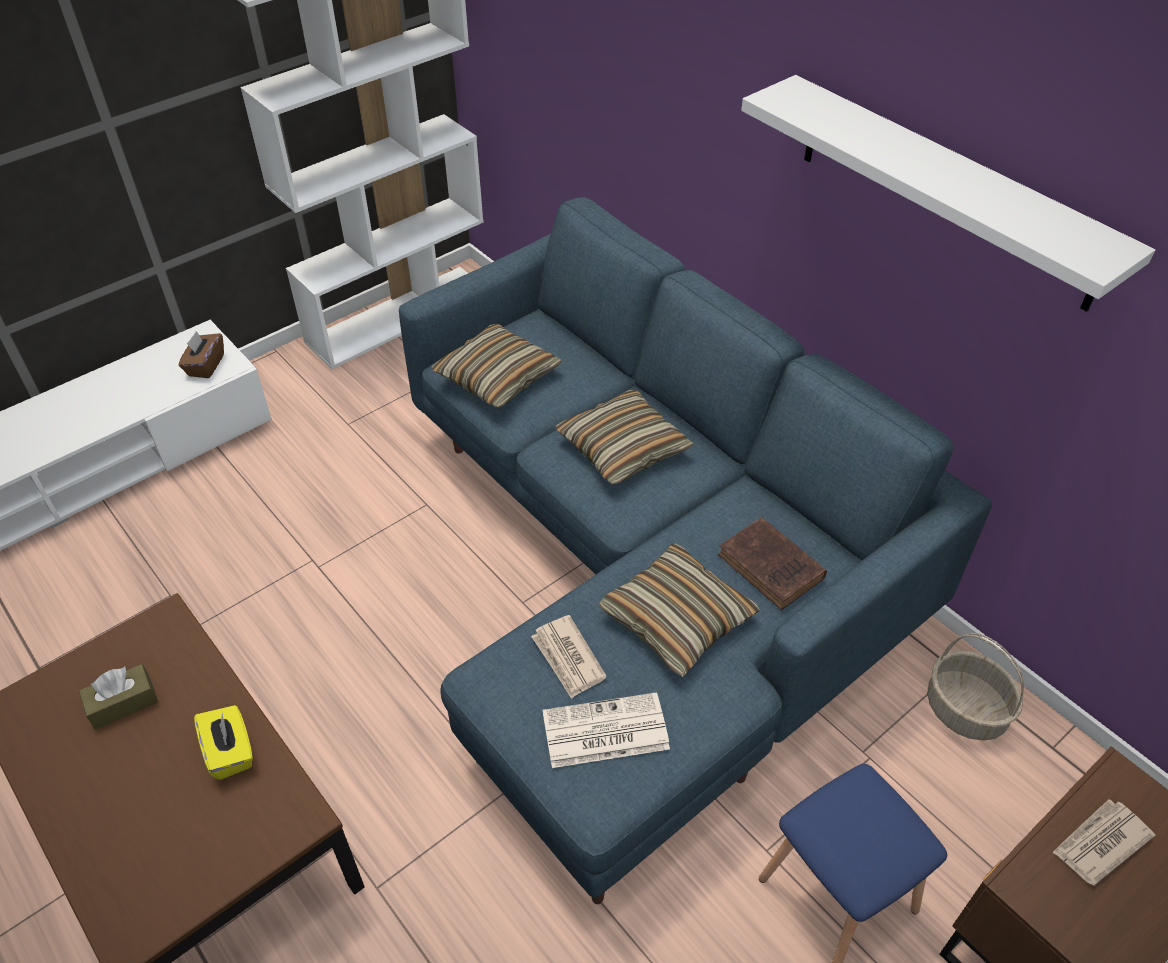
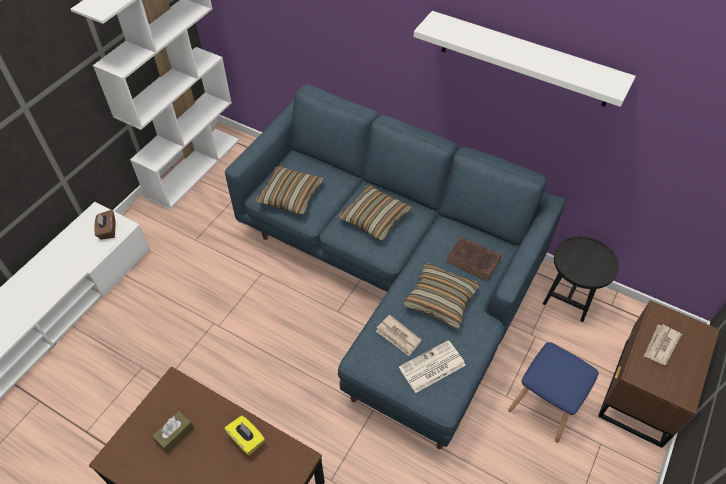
camera: 20 degrees left, 5 degrees up
(966, 710) = (568, 299): basket -> black side table

